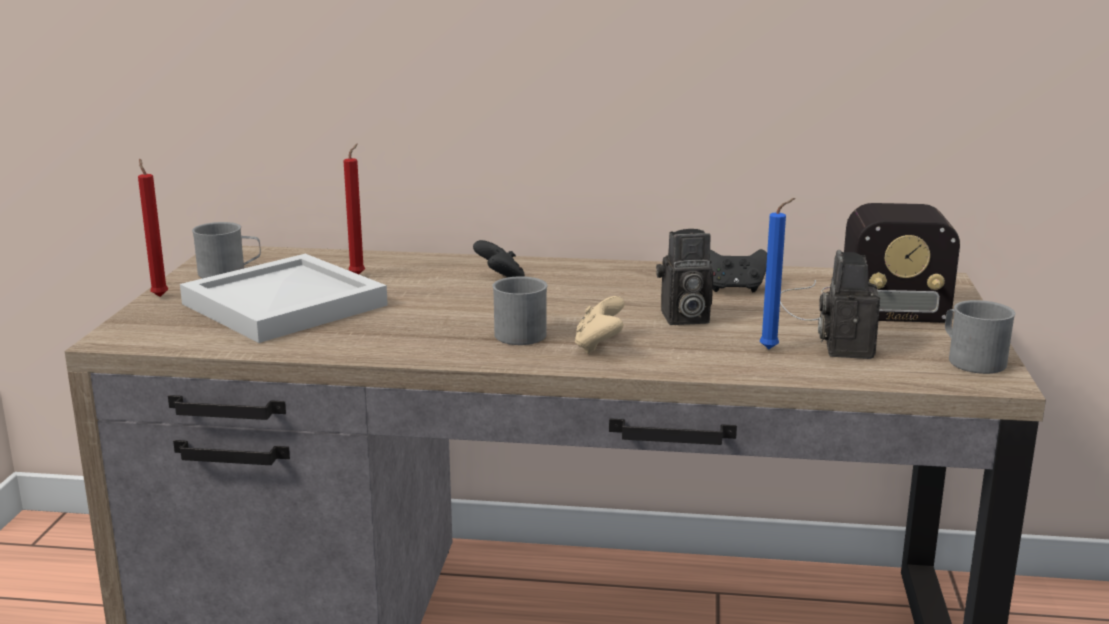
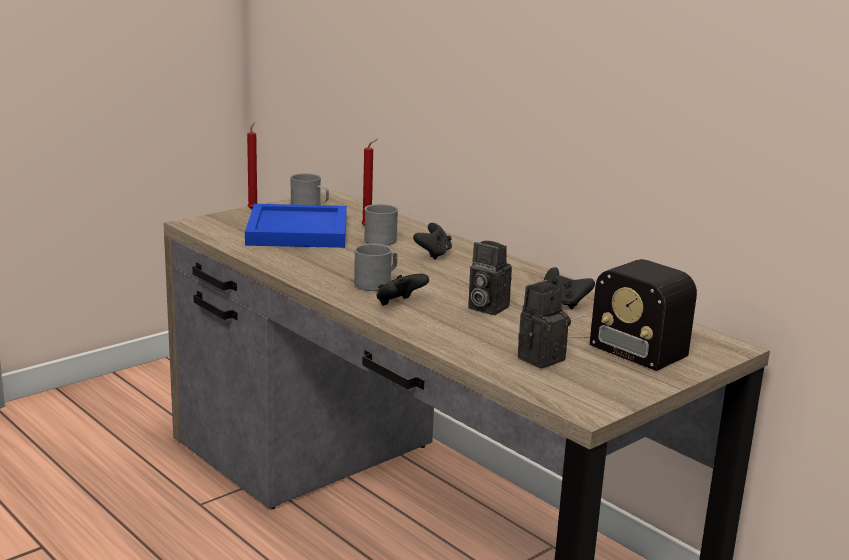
camera: 40 degrees right, 0 degrees up
(288, 304) = (299, 232): white tray -> blue tray
(599, 346) = (399, 304): beige game controller -> black game controller
(772, 349) = (493, 341): blue candle -> none
(970, 359) = (606, 394): grey mug -> grey mug (382, 239)

